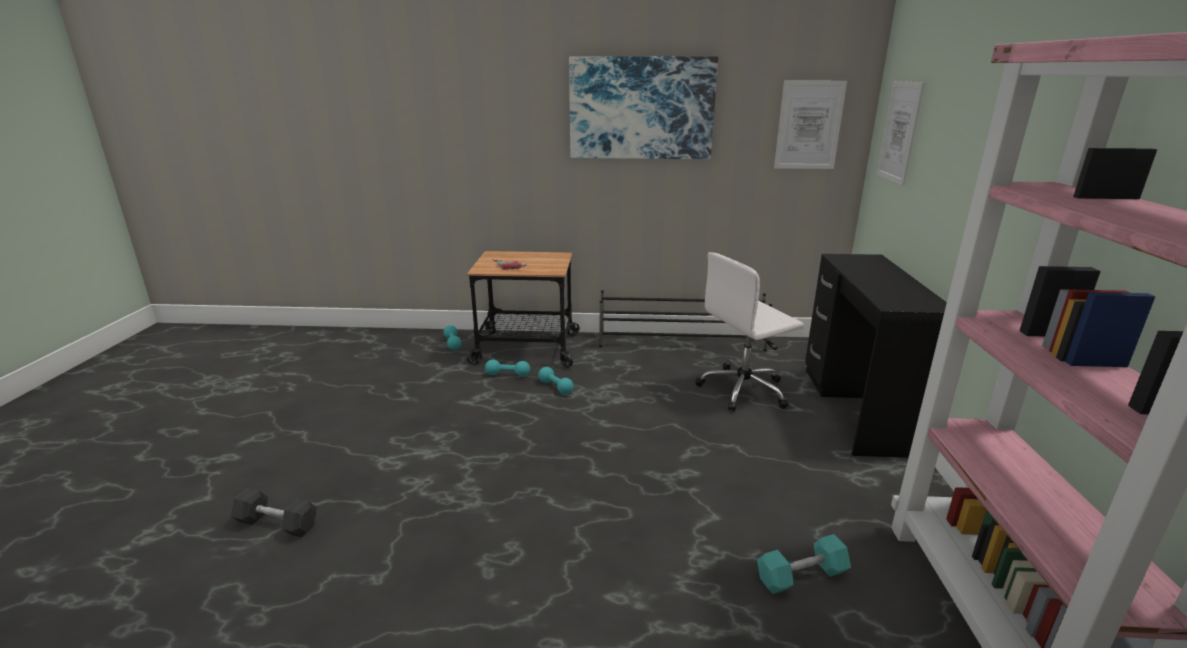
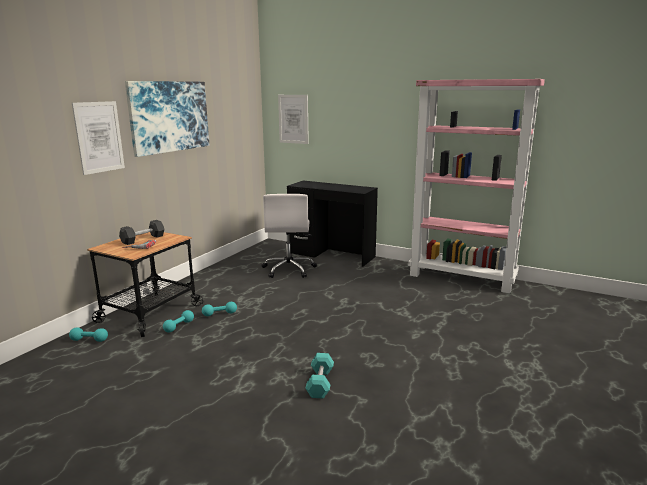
camera: 65 degrees left, 5 degrees down
(277, 524) = (276, 441): grey dumbbell -> grey dumbbell (143, 239)
(682, 342) = (219, 269): black shoe rack -> none
(801, 576) = (424, 297): turquoise dumbbell -> turquoise dumbbell (320, 383)
(809, 125) = (242, 120): picture -> picture (99, 137)

